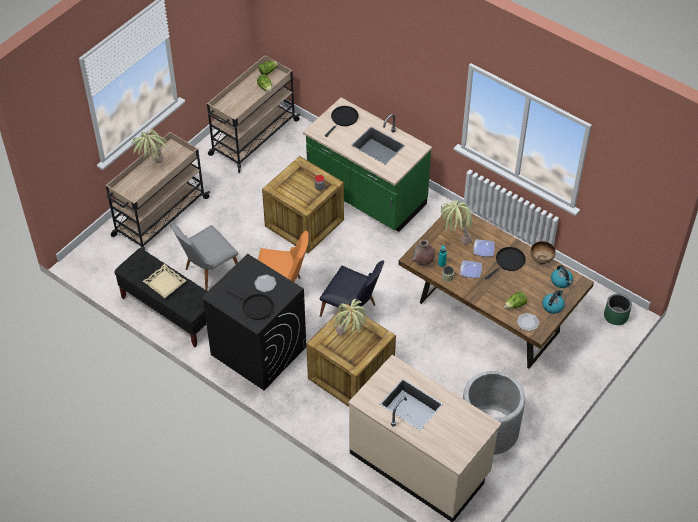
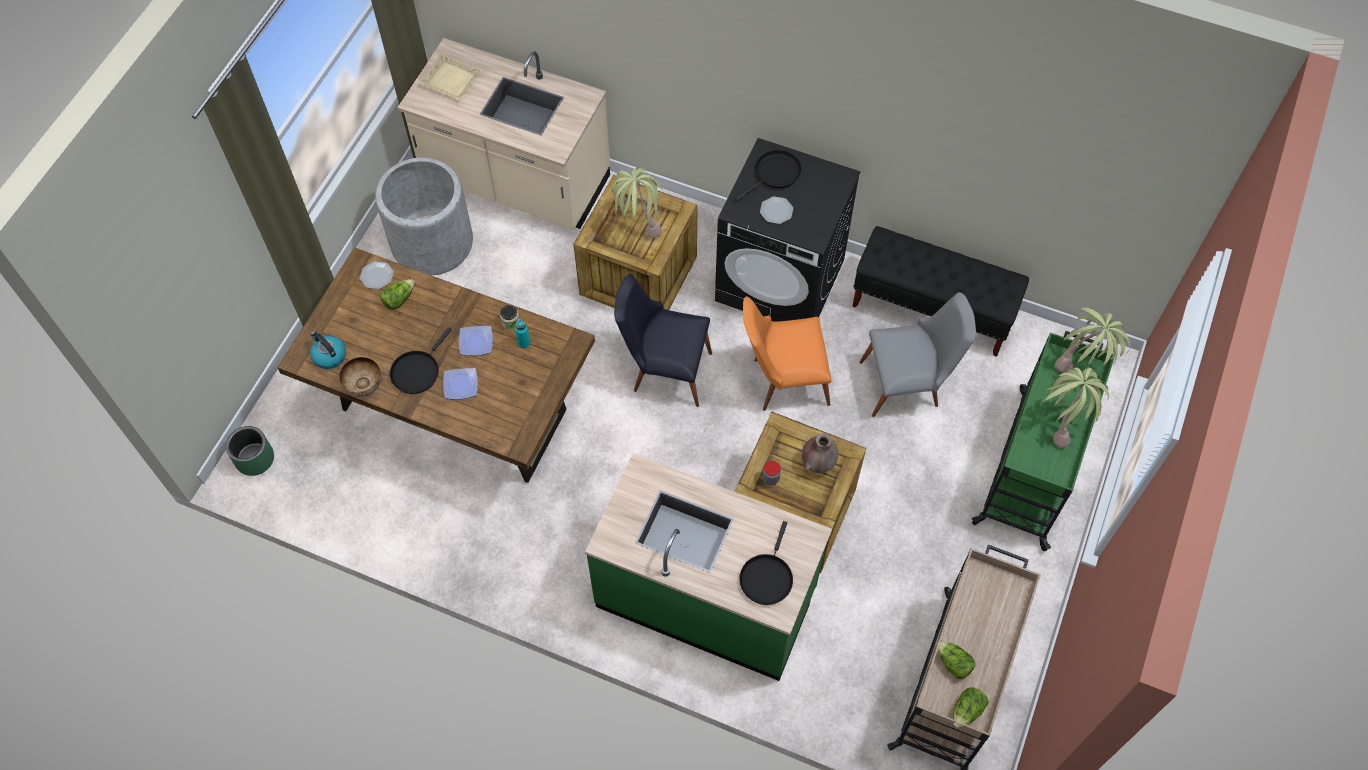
camera: 165 degrees right, 10 degrees up
(159, 217) = (1032, 465): beige cart -> green cart
(164, 283) = (943, 269): beige tray -> beige tray (451, 80)
(207, 272) = (908, 385): grey chair -> grey chair turned 45 degrees clockwise
(256, 307) = (775, 174): black frying pan -> black frying pan turned 120 degrees clockwise
(423, 262) = (554, 339): brown vase -> brown vase (818, 463)
(454, 239) = (511, 392): potted plant -> potted plant (1082, 368)
(552, 306) = (340, 311): kettle -> none

